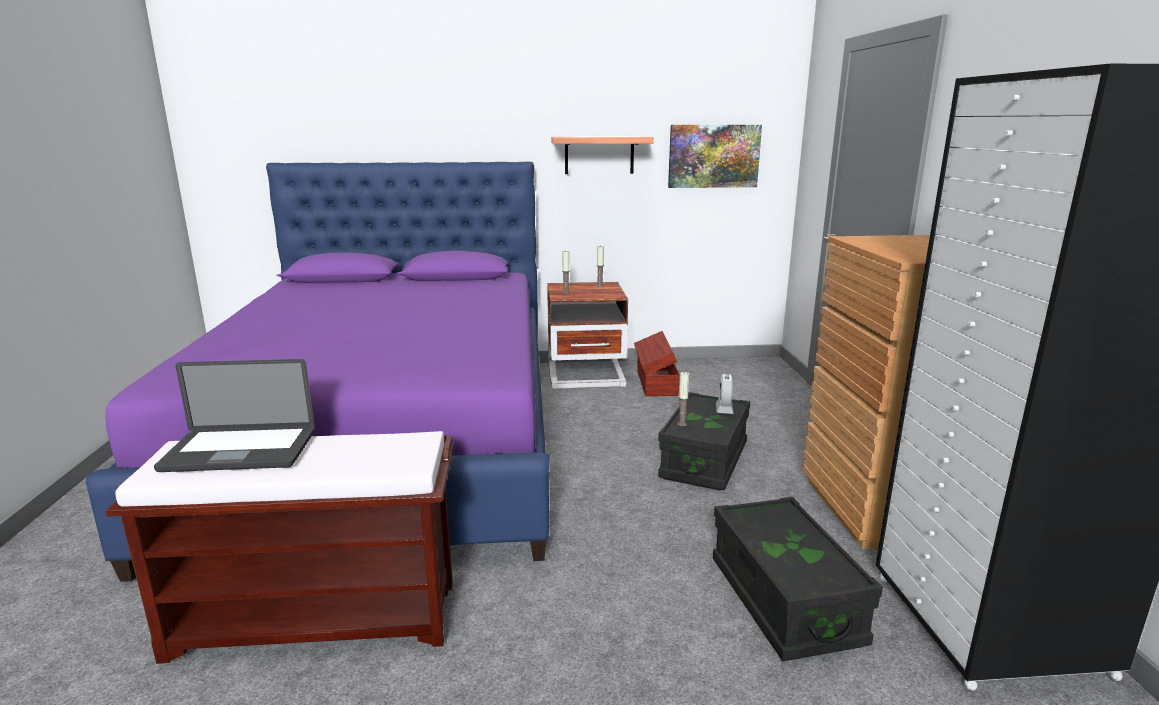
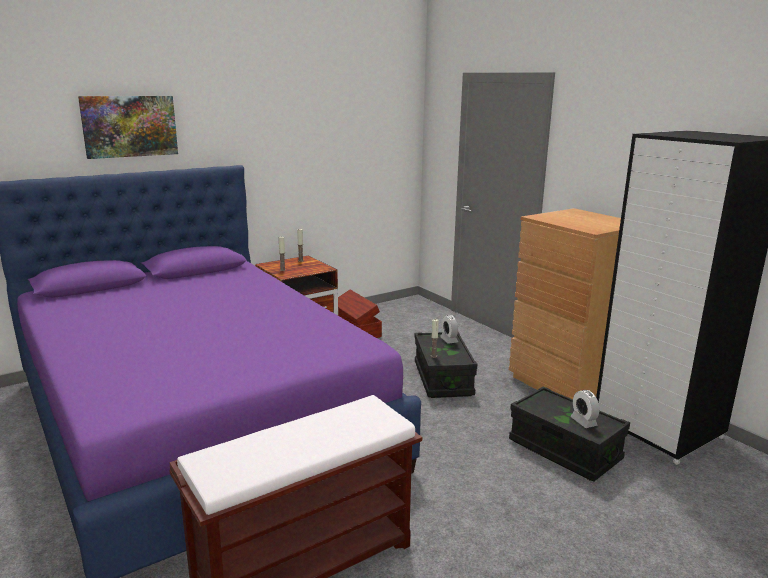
camera: 30 degrees left, 0 degrees up
(239, 452) = (256, 448): laptop -> none
(599, 155) = (289, 156): shelf -> none
(713, 156) = (369, 152): picture -> picture (130, 126)
(803, 562) = (583, 421): none -> alarm clock

